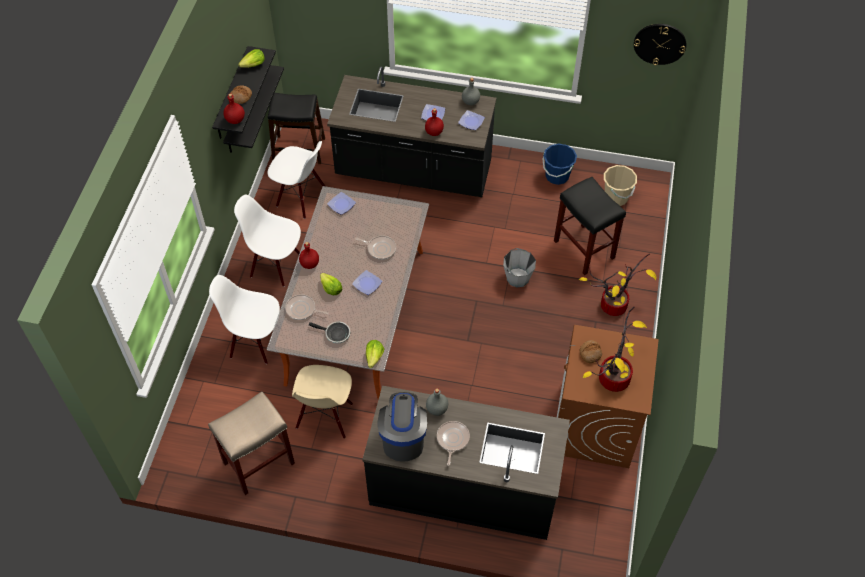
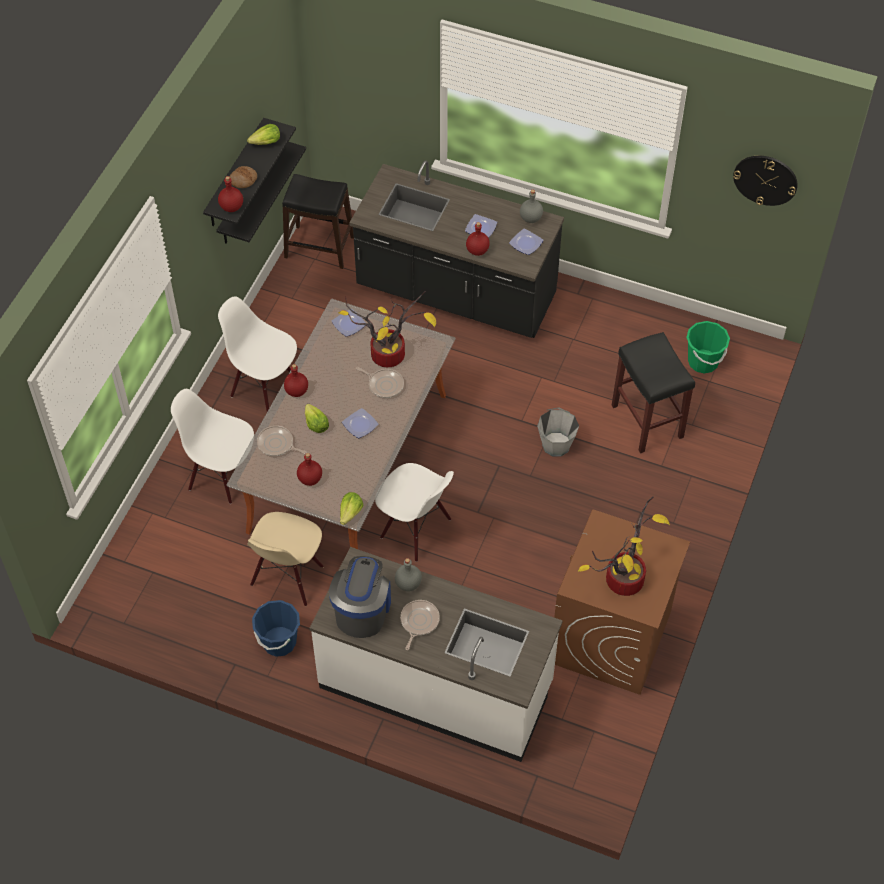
camera: 10 degrees right, 0 degrees up
(258, 464) = (198, 619): beige stool -> none
(300, 197) = (310, 307): white chair -> white chair (415, 529)
(335, 334) = (310, 479): frying pan -> red bottle
(464, 486) = (436, 685): black counter -> white counter
(557, 176) = (634, 324): blue bucket -> blue bucket (279, 642)
(590, 353) = (603, 546): bread -> none
(614, 303) = (670, 494): potted plant -> potted plant (390, 353)
(616, 197) = (703, 361): beige bucket -> green bucket

